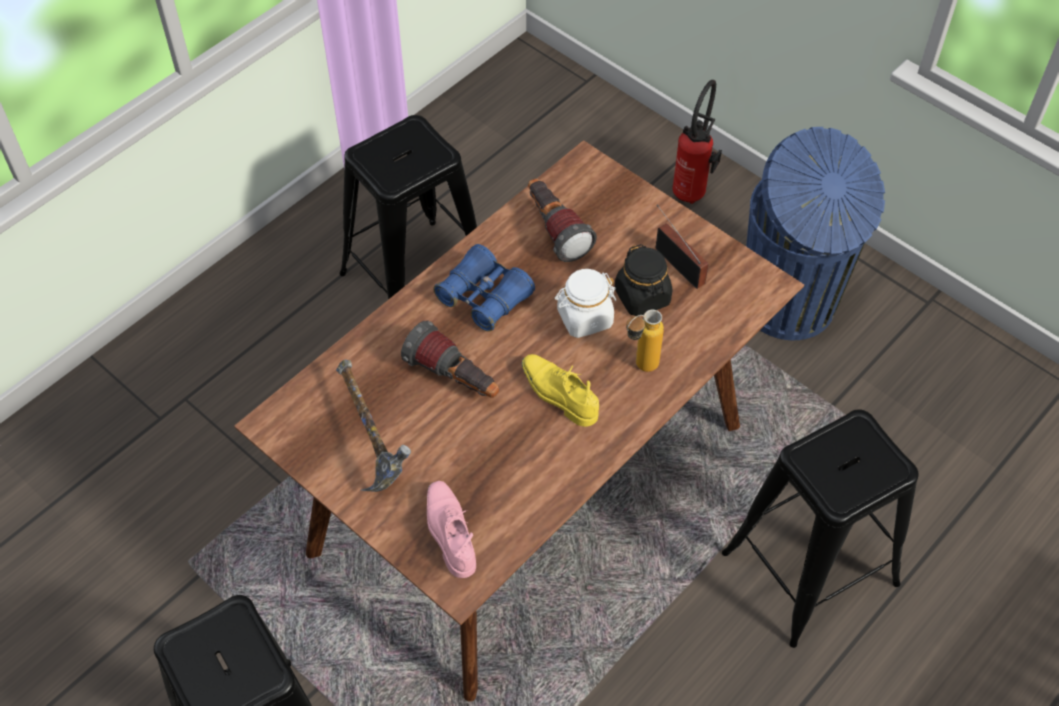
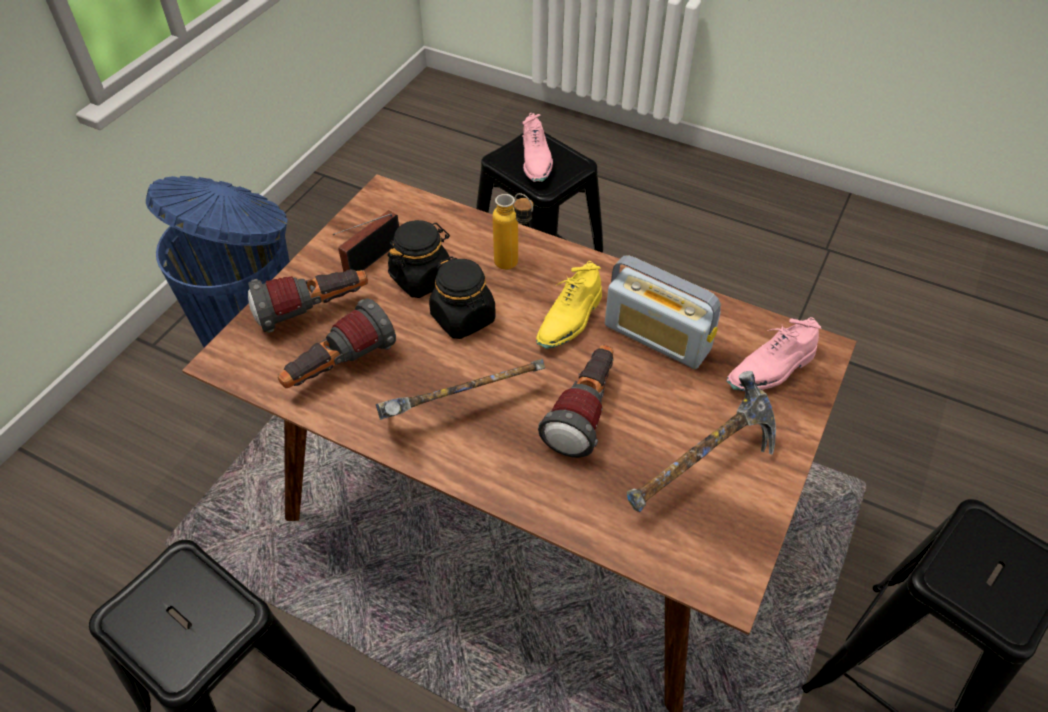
camera: 105 degrees left, 5 degrees down
(484, 297) = (459, 412): blue binoculars -> hammer
(517, 455) = (657, 337): none -> radio
(584, 318) = (463, 318): white jar -> black jar
(623, 220) = (314, 311): none -> flashlight
(692, 191) = (102, 443): fire extinguisher -> none
(848, 459) = (536, 162): none -> pink shoe

